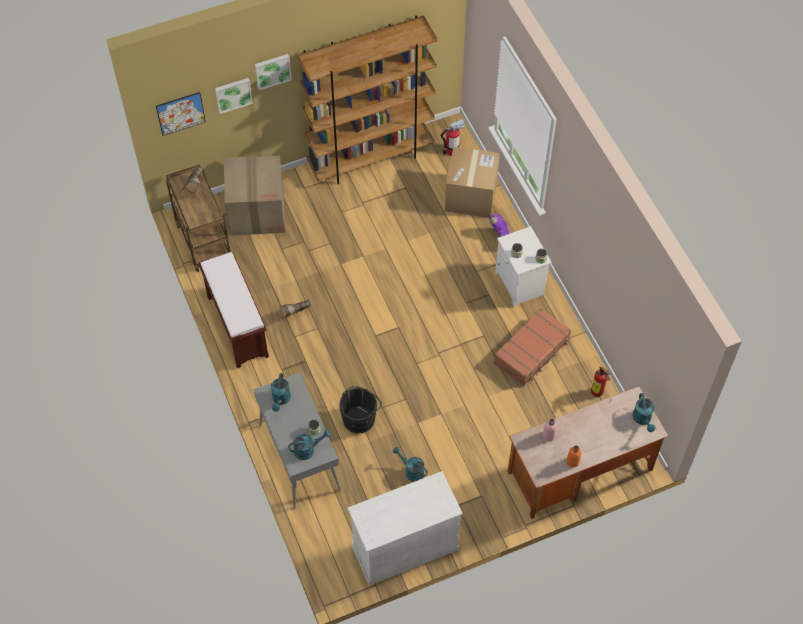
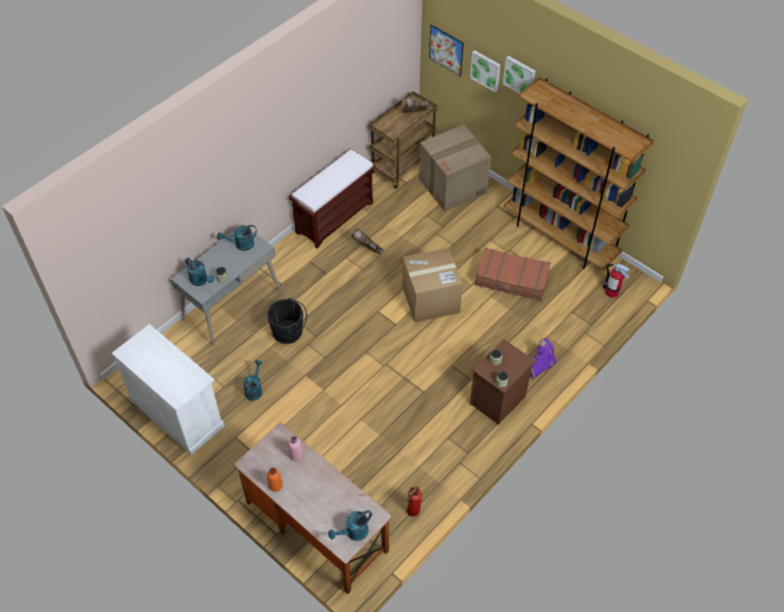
camera: 65 degrees right, 5 degrees down
(471, 196) = (571, 325): cardboard box -> cardboard box (430, 299)
(520, 284) = (498, 401): white nightstand -> brown nightstand
(532, 352) = (428, 438): brown suitcase -> brown suitcase (511, 280)

